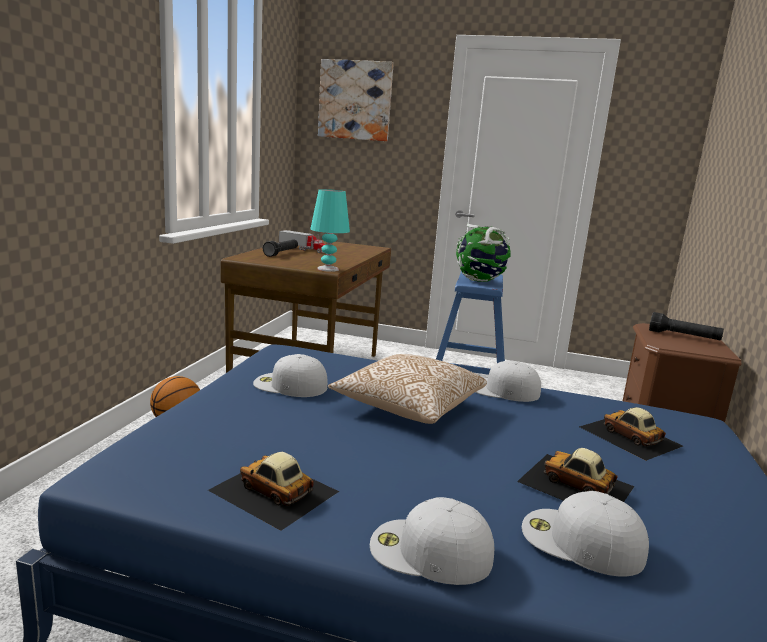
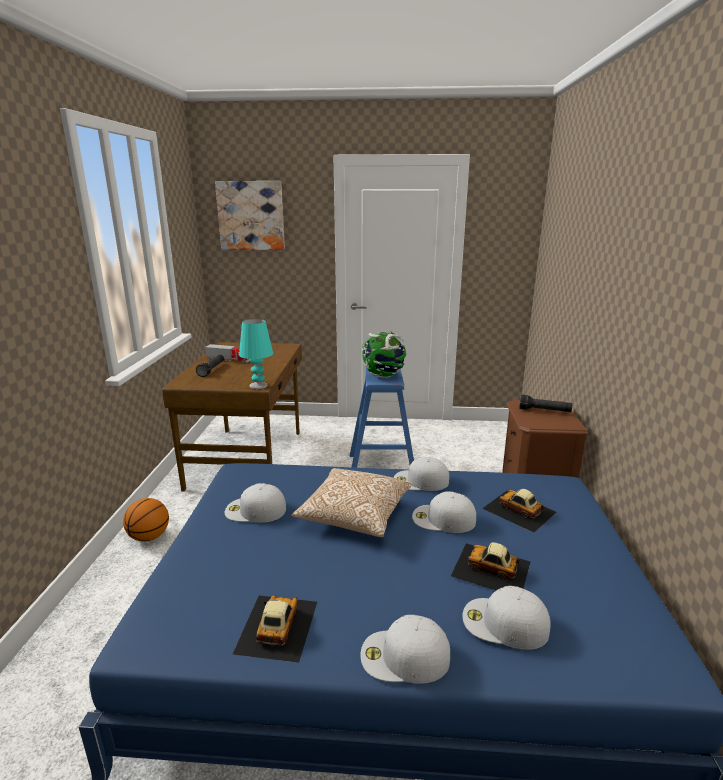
camera: 10 degrees left, 5 degrees up
(274, 491) = (276, 626): toy car -> toy car turned 75 degrees clockwise
(522, 427) = (443, 519): none -> white cap

